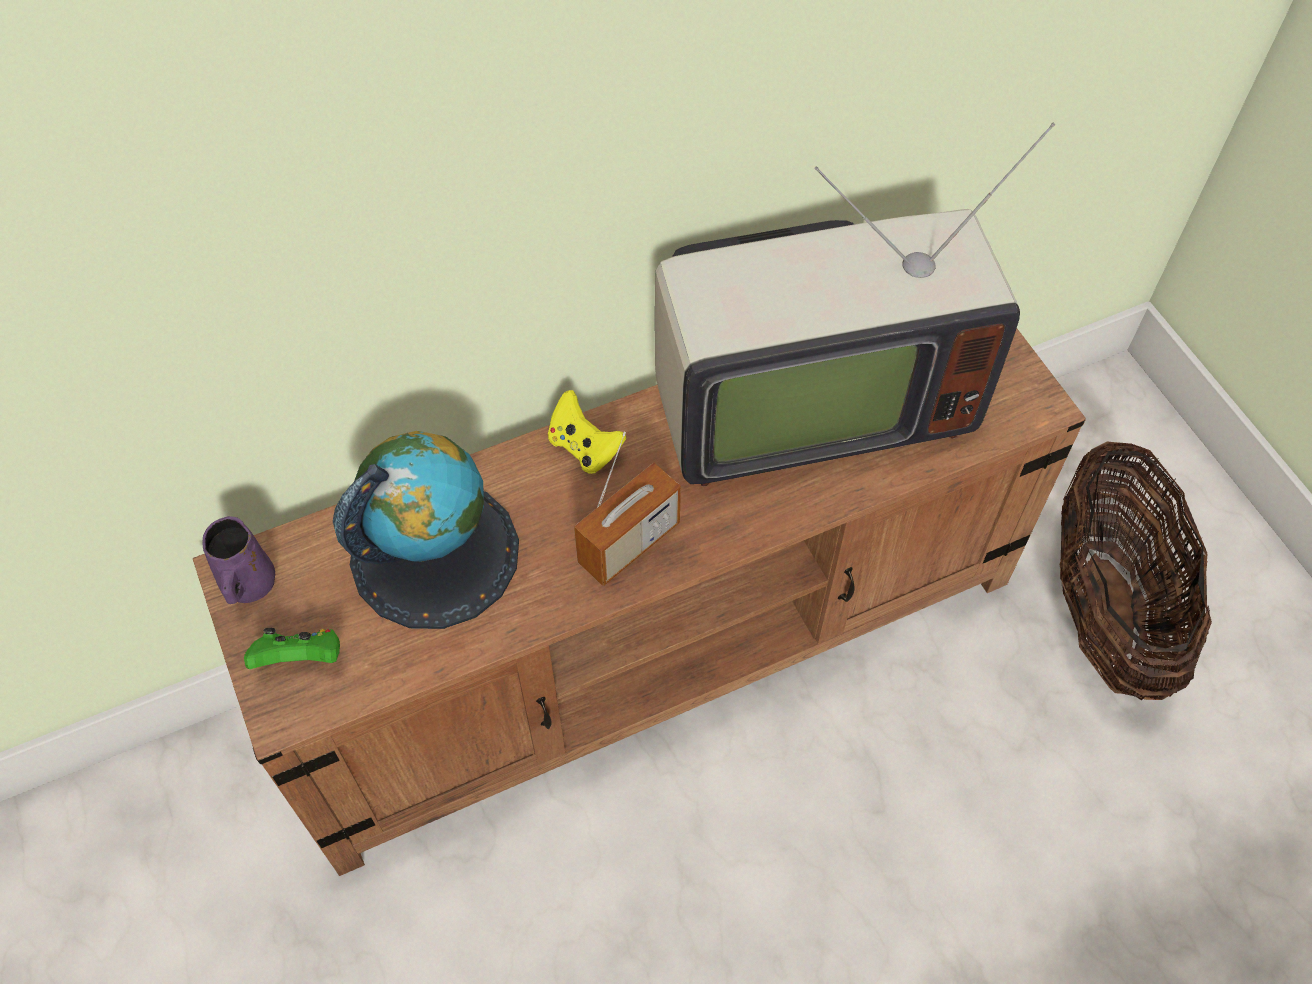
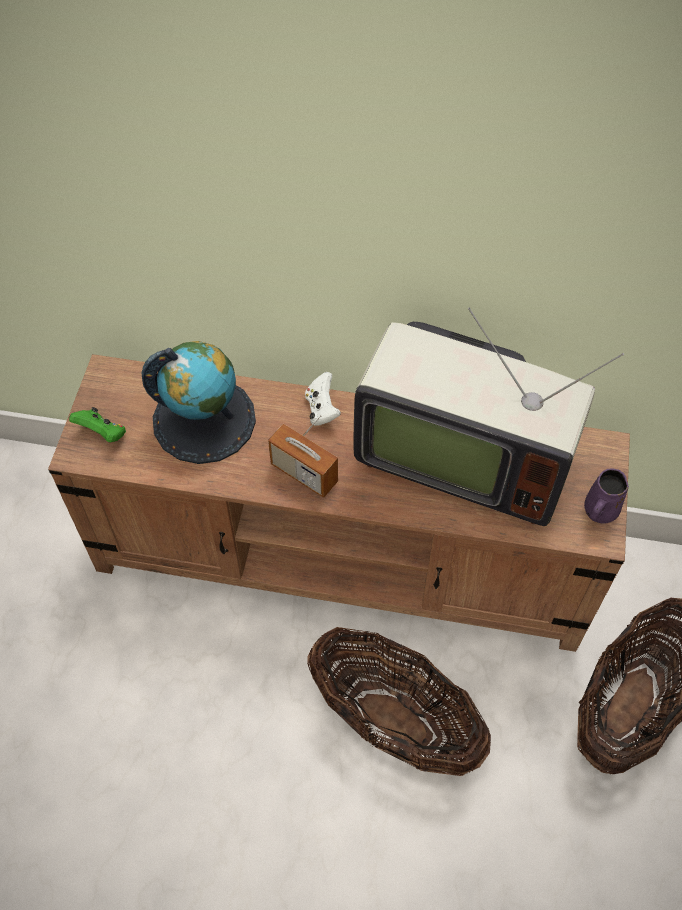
camera: 35 degrees right, 0 degrees up
(248, 585) = (106, 382): purple mug -> purple mug (599, 511)
(584, 447) = (322, 409): yellow game controller -> white game controller
(629, 544) = (304, 473): radio -> radio turned 45 degrees clockwise
(872, 805) = (394, 720): none -> basket

